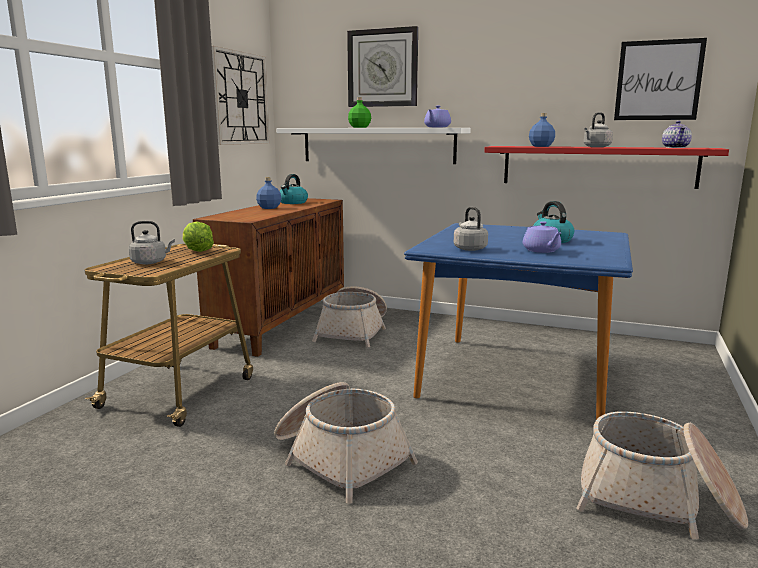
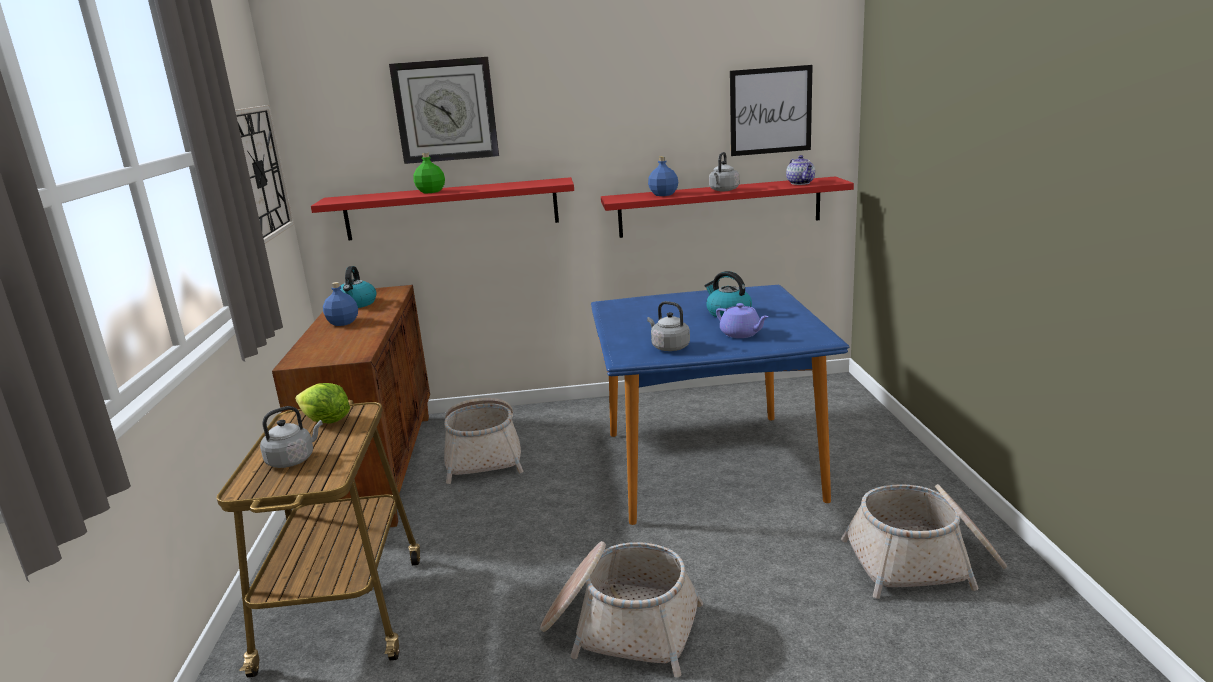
camera: 25 degrees left, 5 degrees up
(377, 145) = (451, 209): white shelf -> red shelf
(437, 127) = (537, 183): purple teapot -> none

